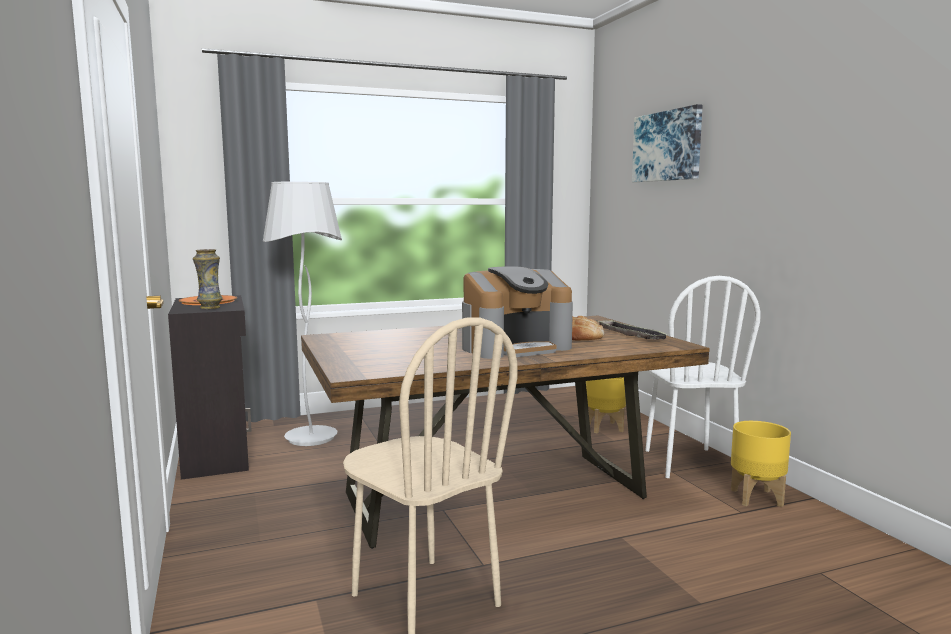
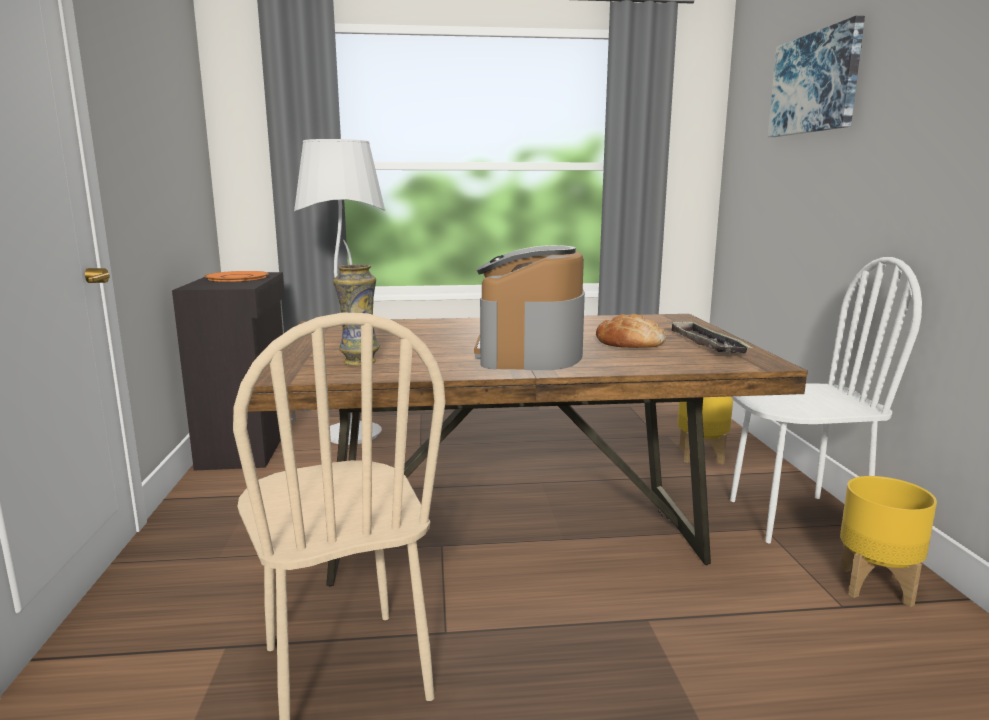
camera: 15 degrees right, 5 degrees up
(209, 307) = (225, 284): vase -> vase (359, 361)
(515, 347) = (529, 352): coffee machine -> coffee machine turned 105 degrees clockwise
(688, 463) = (795, 519): white chair -> white chair turned 105 degrees counterclockwise

